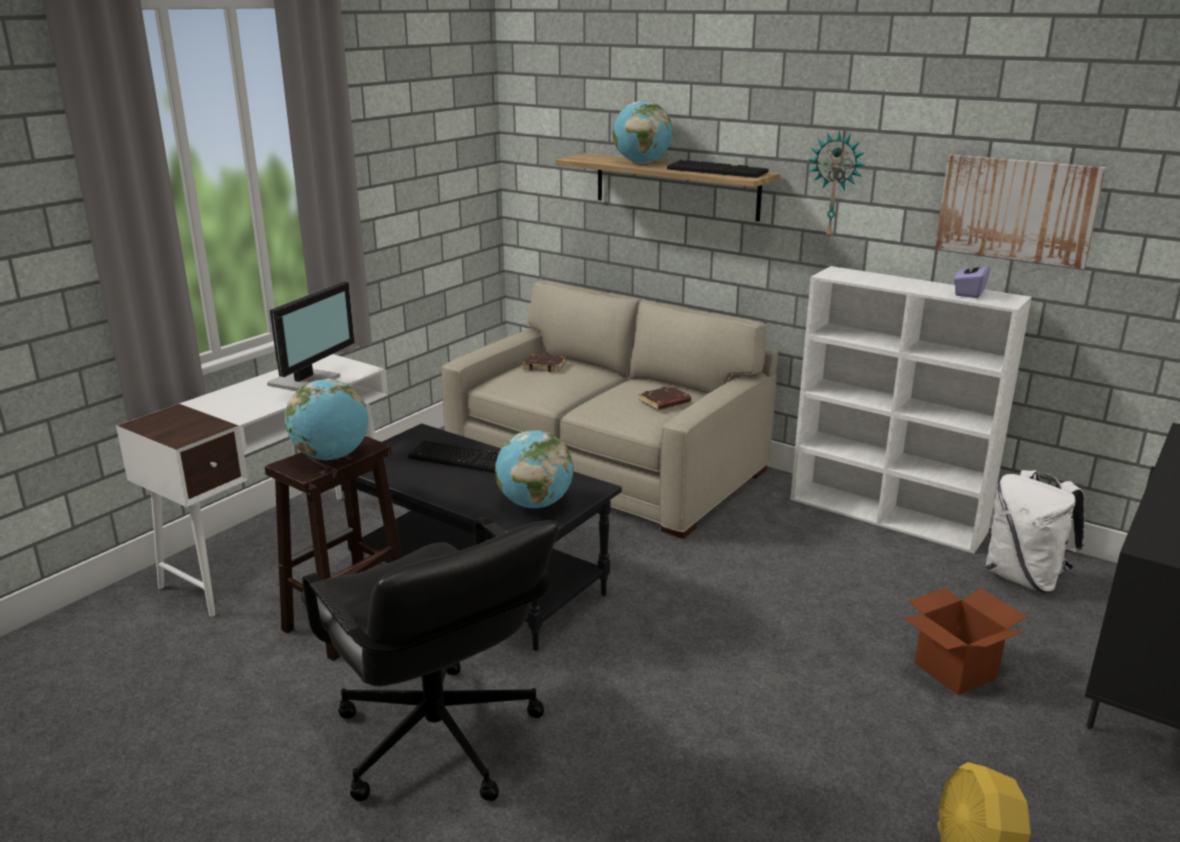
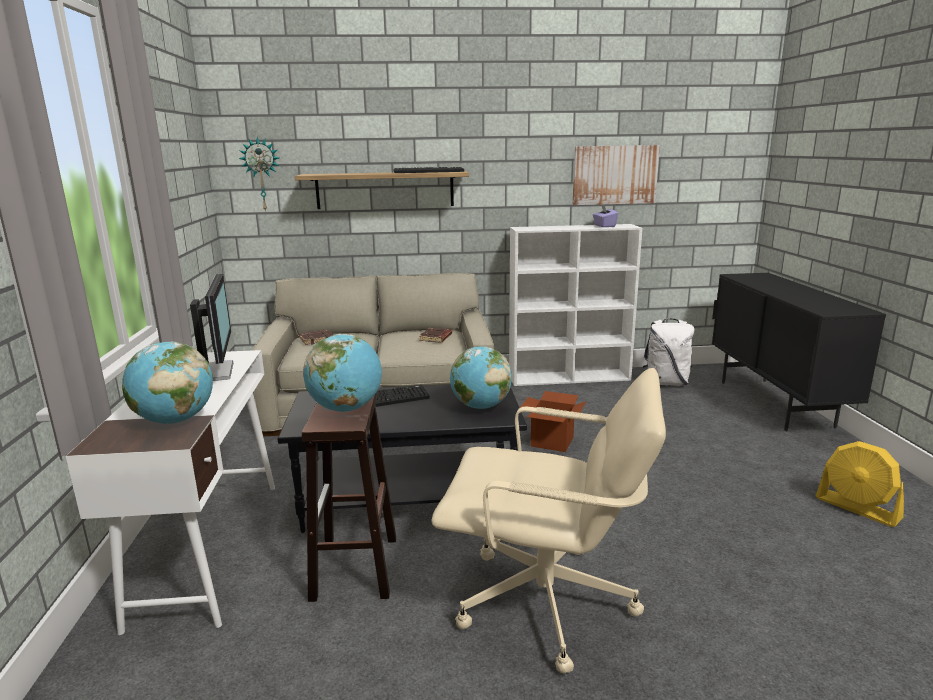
camera: 40 degrees left, 5 degrees down
(437, 741) = (547, 603): black office chair -> beige office chair
(641, 163) = (364, 173): globe -> globe (175, 420)
(835, 185) = (504, 174): wall clock -> wall clock (262, 174)
(955, 670) = (709, 431): cardboard box -> cardboard box (552, 441)

